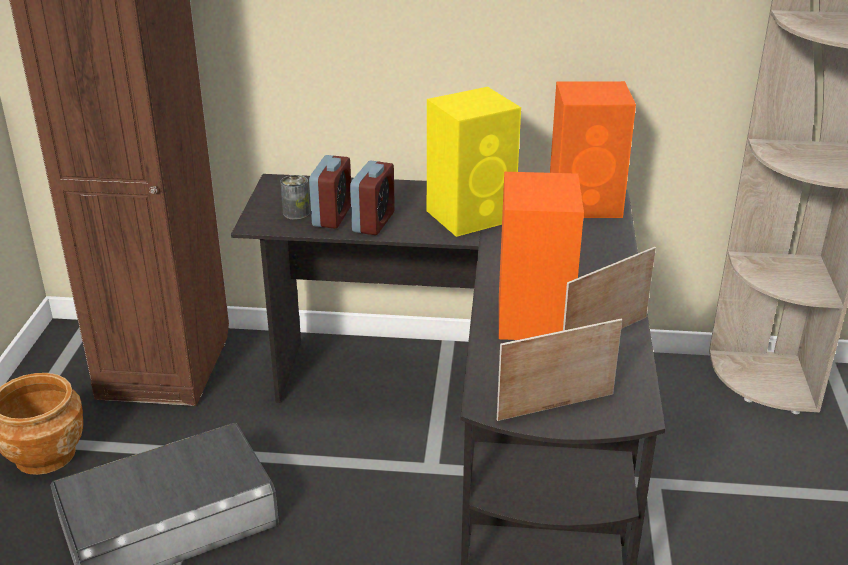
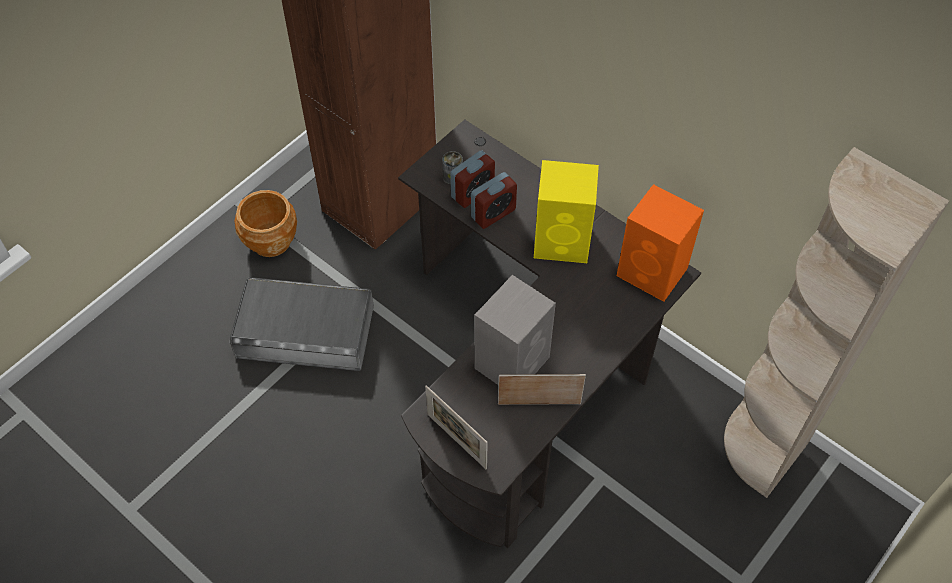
camera: 35 degrees right, 25 degrees up
(533, 316) = (513, 361): orange speaker -> grey speaker
(555, 407) = (456, 441): picture frame -> picture frame turned 150 degrees counterclockwise

